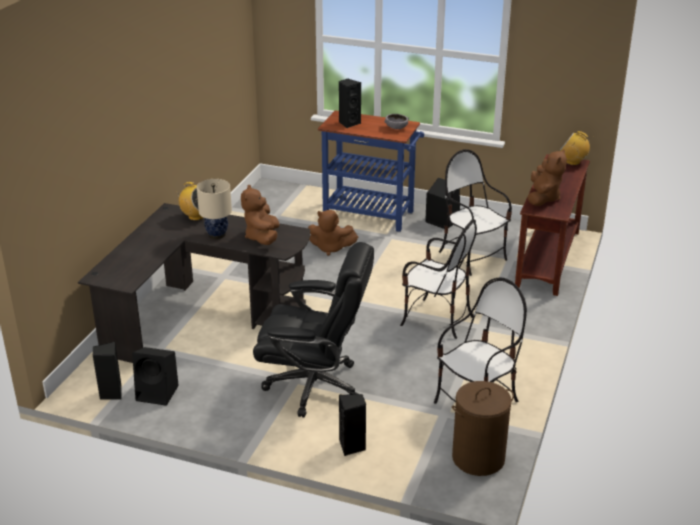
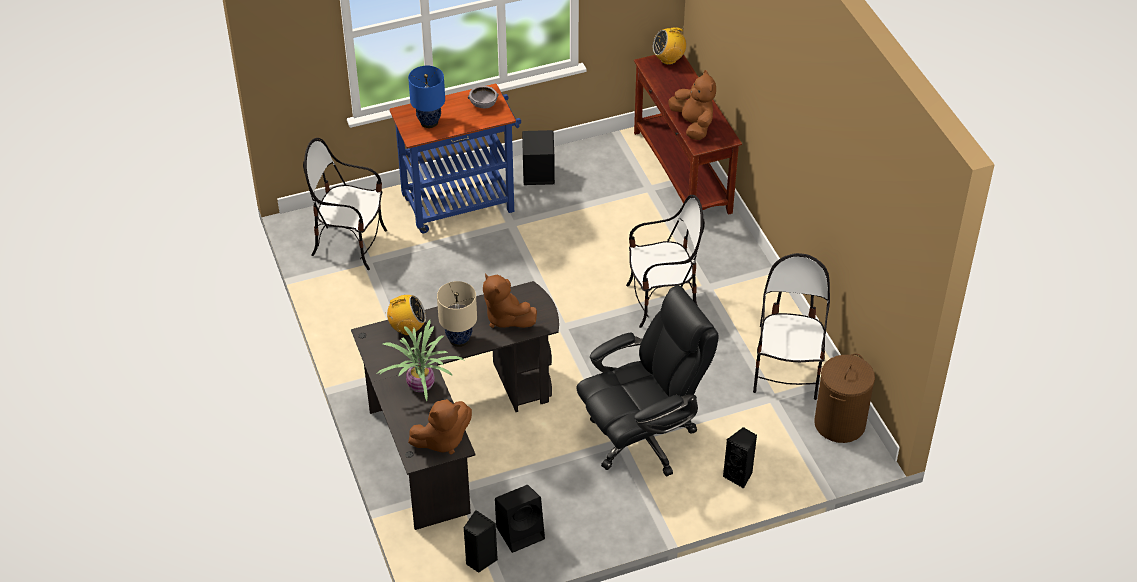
camera: 40 degrees left, 15 degrees up
(156, 245) = (420, 387): none -> potted plant
(331, 248) = (473, 271): brown plush toy -> brown plush toy (442, 440)
(349, 123) = (429, 122): black speaker -> blue table lamp
(472, 257) = (614, 207): chair -> chair (350, 244)

